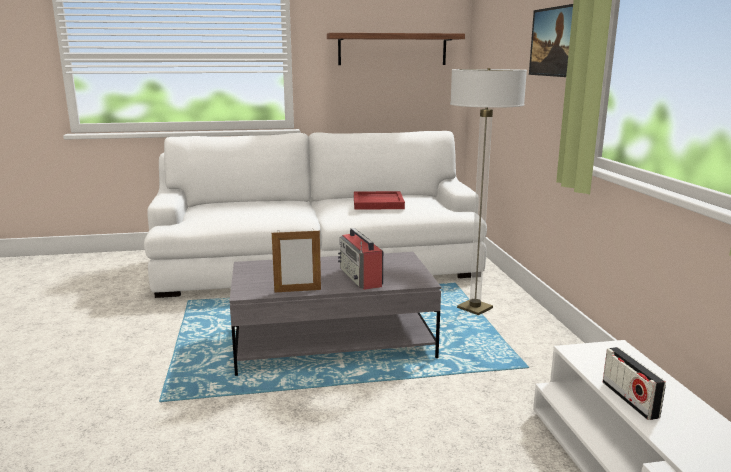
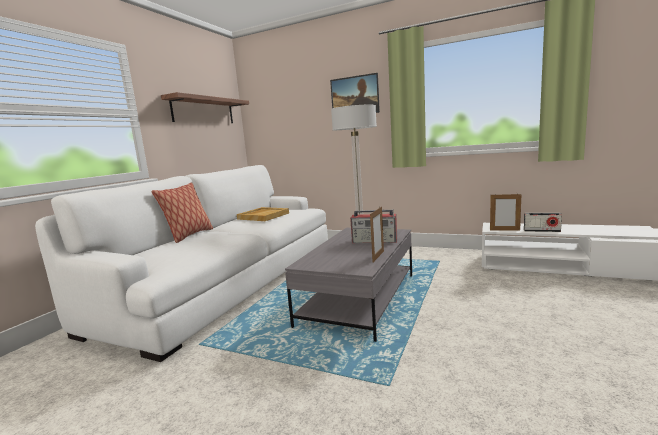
camera: 55 degrees left, 5 degrees down
(275, 200) = (189, 235): none -> pillow
(378, 203) = (263, 216): red tray -> beige tray
(587, 363) = (504, 230): none -> picture frame

